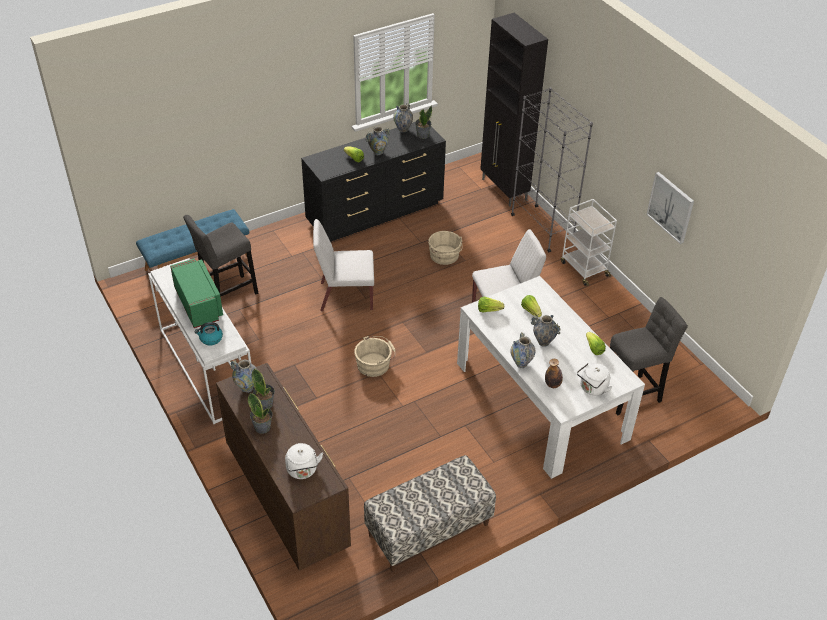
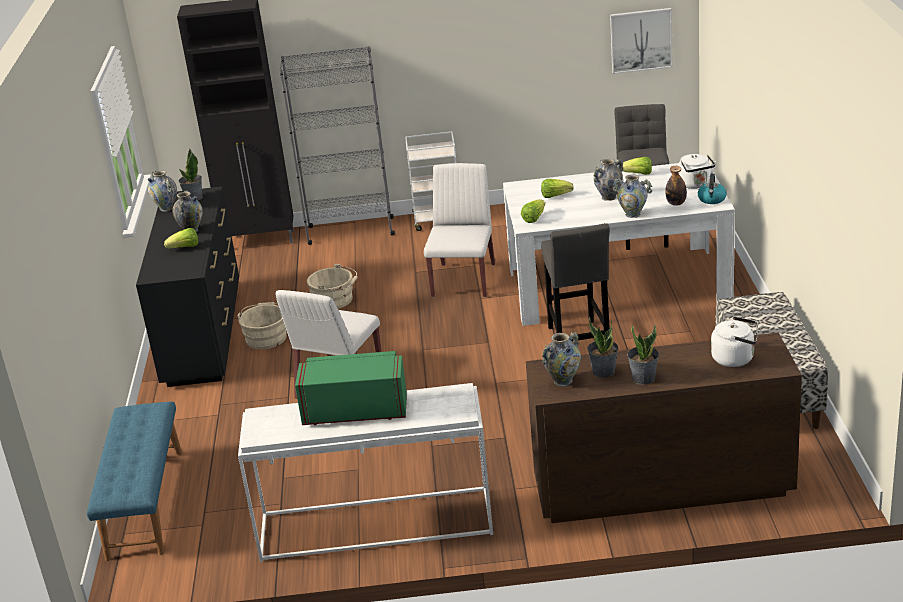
camera: 60 degrees left, 15 degrees down
(210, 339) = (435, 409): kettle -> kettle (712, 199)
(226, 294) = (240, 484): grey stool -> grey stool (578, 342)
(375, 364) = (480, 382): beige bucket -> beige bucket (266, 337)
(671, 207) = (519, 55): picture -> picture (641, 40)

